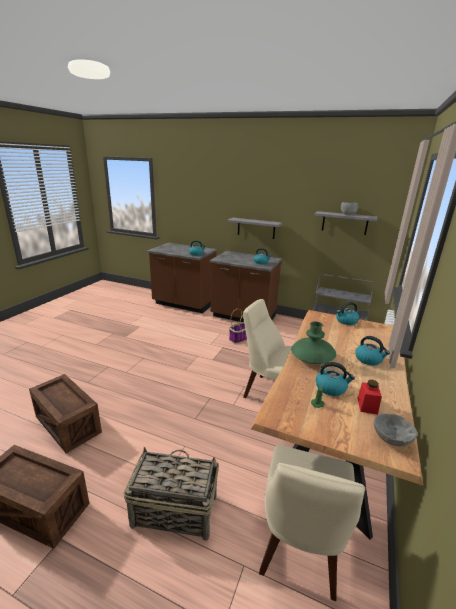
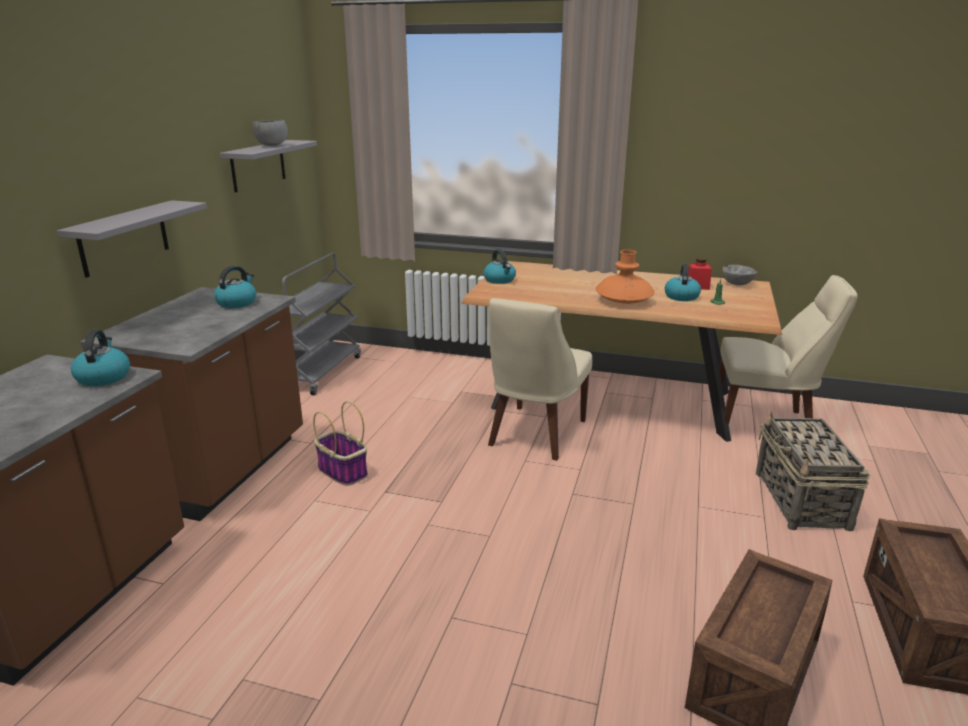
camera: 95 degrees left, 0 degrees up
(312, 358) = (623, 301): green vase -> orange vase
(369, 359) = (603, 279): kettle -> none

